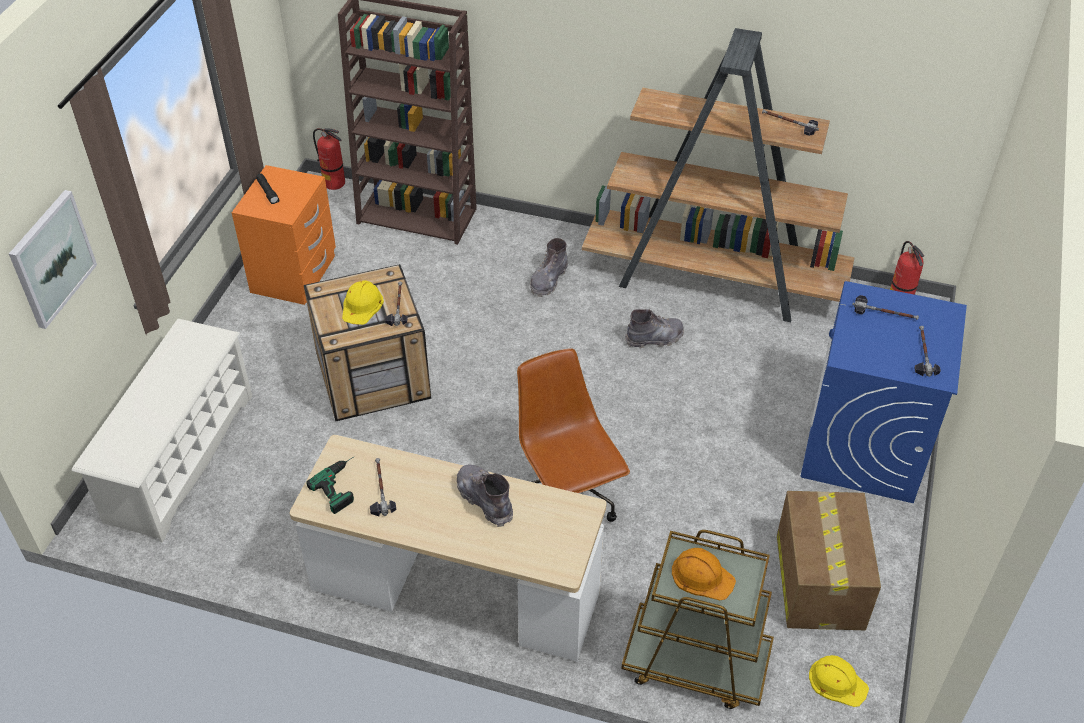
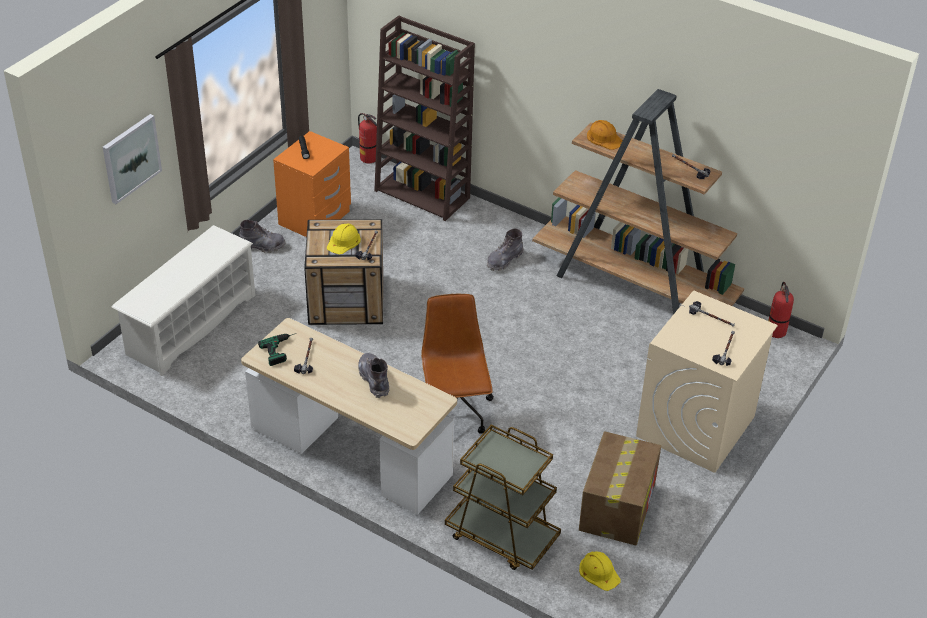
camera: 15 degrees right, 5 degrees down
(655, 338) = (568, 318): grey boot -> grey boot (262, 246)
(702, 576) = (501, 457): orange hard hat -> orange hard hat (604, 138)
(864, 447) = (695, 427): blue washing machine -> beige washing machine

